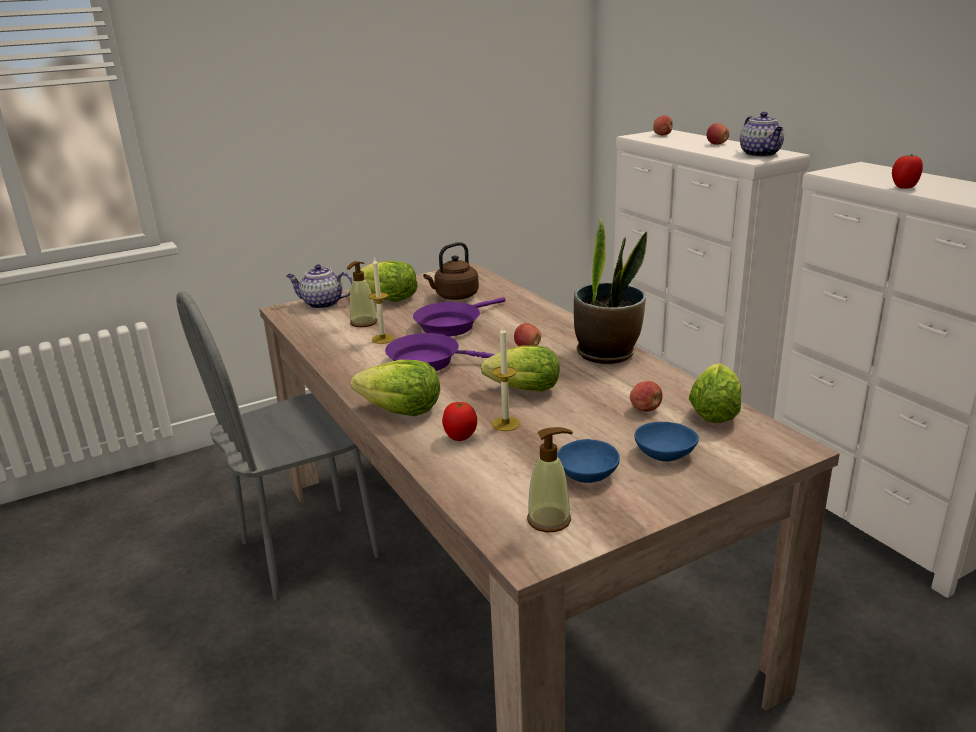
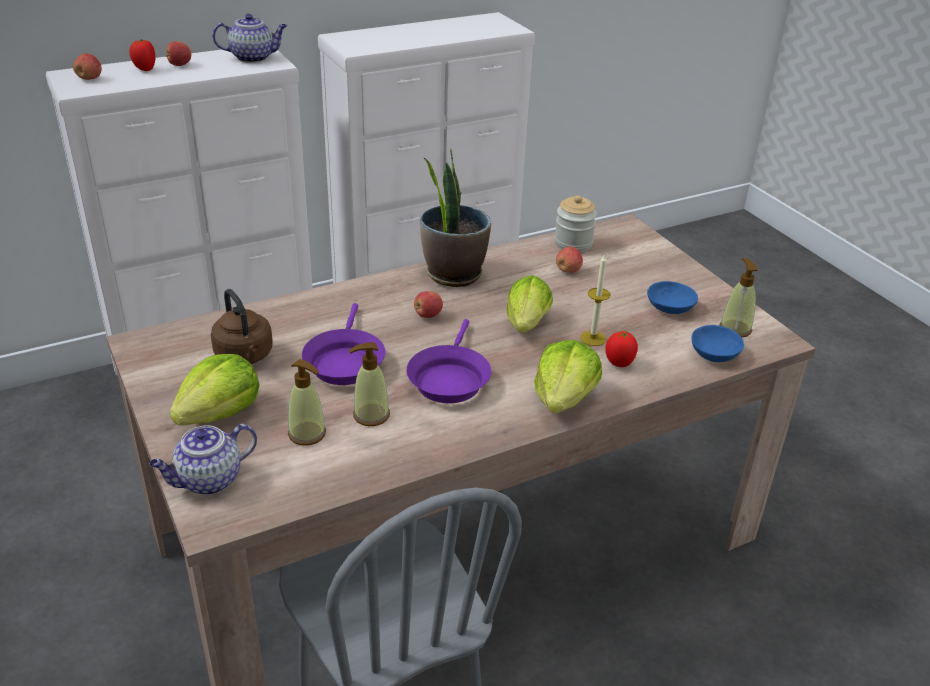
camera: 90 degrees left, 10 degrees up
(322, 304) = (208, 481): teapot -> teapot turned 45 degrees clockwise
(382, 339) = (371, 415): candle -> soap dispenser
(452, 325) = (344, 361): purple frying pan -> purple frying pan turned 45 degrees clockwise
(666, 452) = (636, 272): blue bowl -> blue bowl (712, 353)
(714, 411) = (573, 243): lettuce -> jar
(904, 187) = (424, 41): tomato -> tomato (144, 69)

